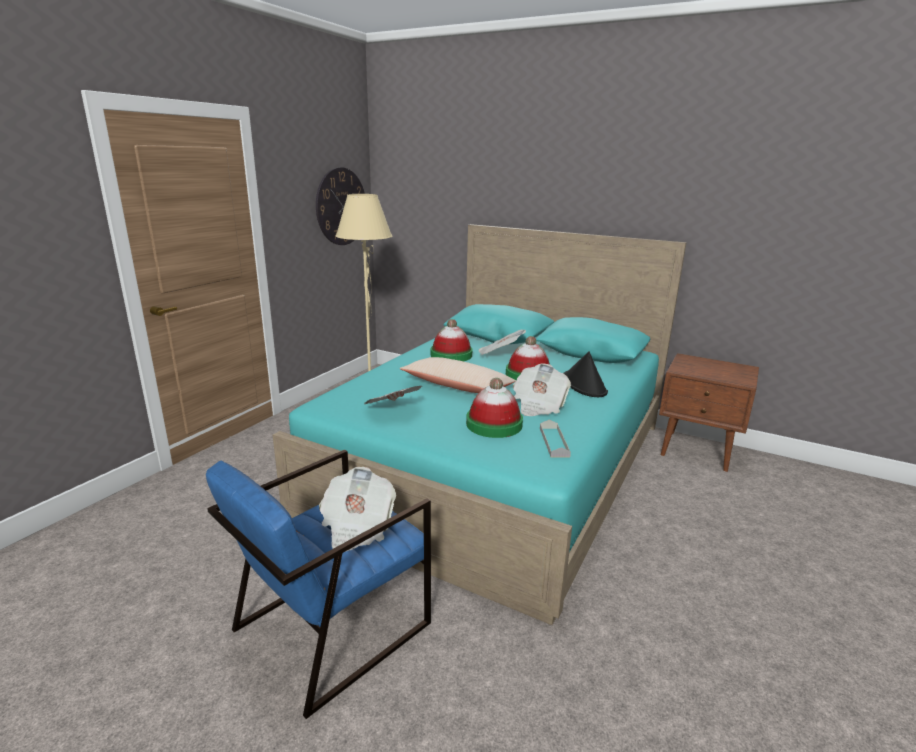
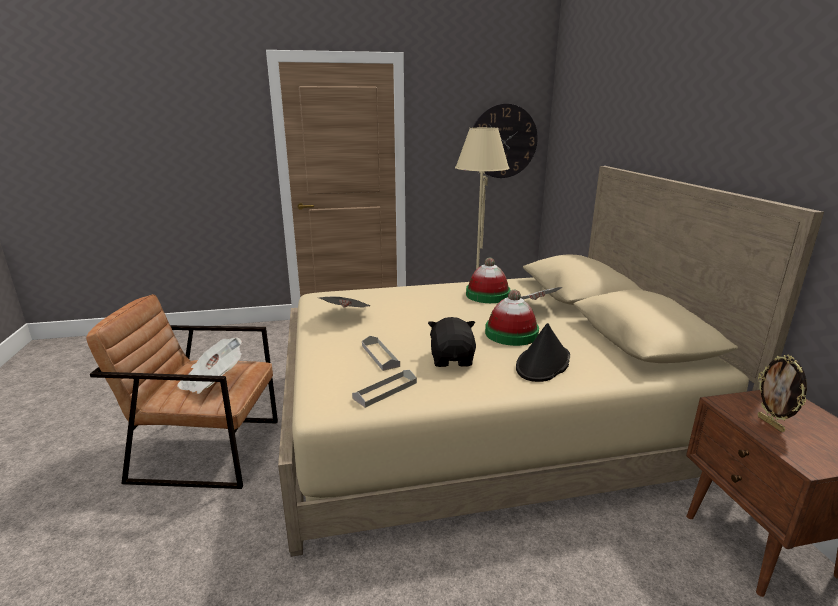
camera: 50 degrees right, 0 degrees up
(331, 625) = (206, 449): blue armchair -> brown armchair
(457, 386) = (429, 319): beige pillow -> none
(494, 424) = (380, 356): hat -> grey tray
(497, 464) = (482, 420): turquoise bed -> beige bed
(539, 405) = (452, 359): newspaper -> black plush toy
(706, 372) = (771, 424): none -> picture frame

